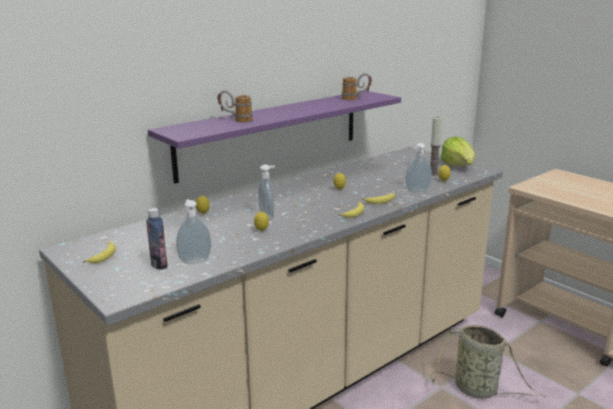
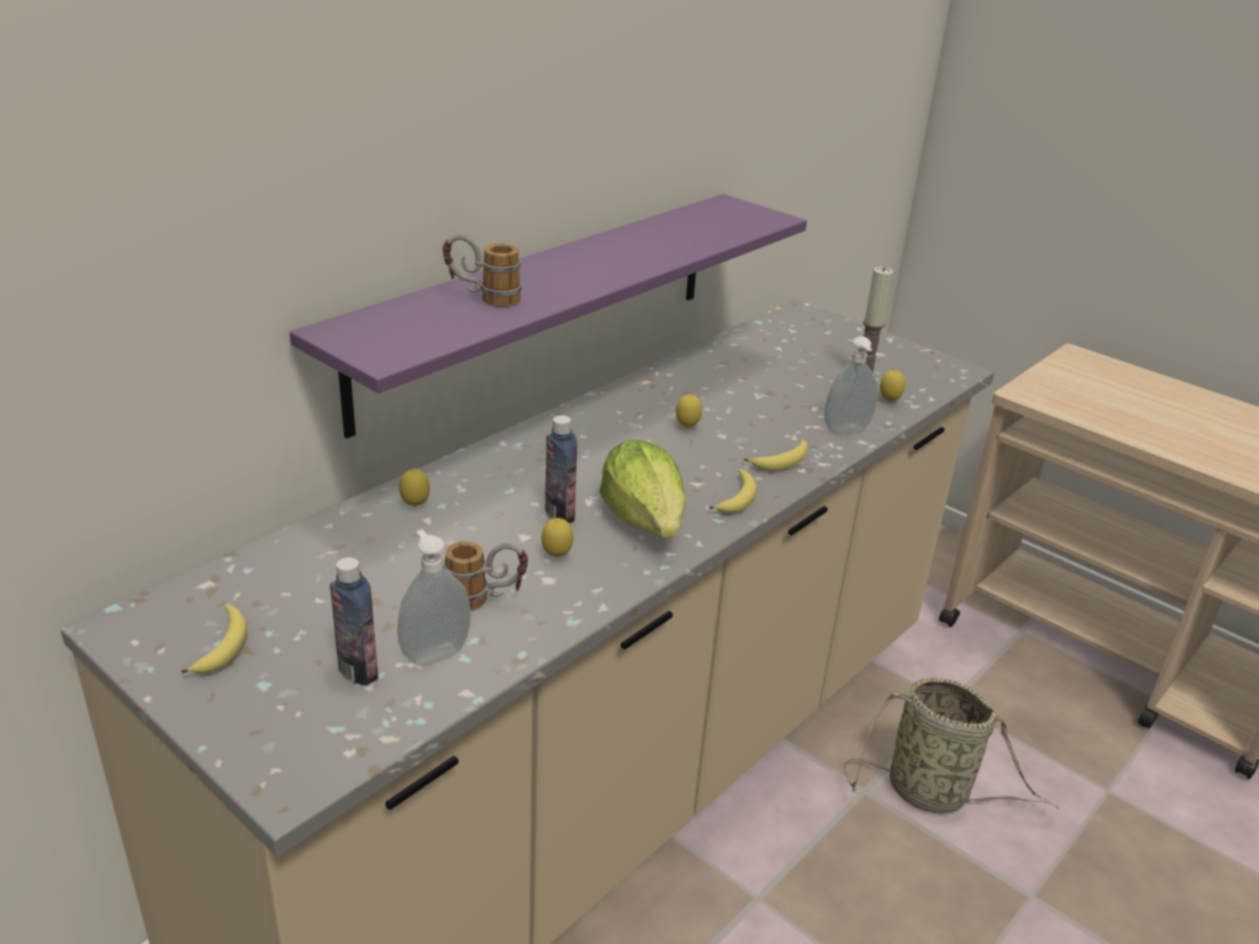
camera: 10 degrees left, 10 degrees up
(268, 217) = (559, 513): soap dispenser -> bottle
(356, 99) = (716, 225): mug -> mug (485, 601)
(458, 166) = (906, 357): lettuce -> lettuce (646, 520)

